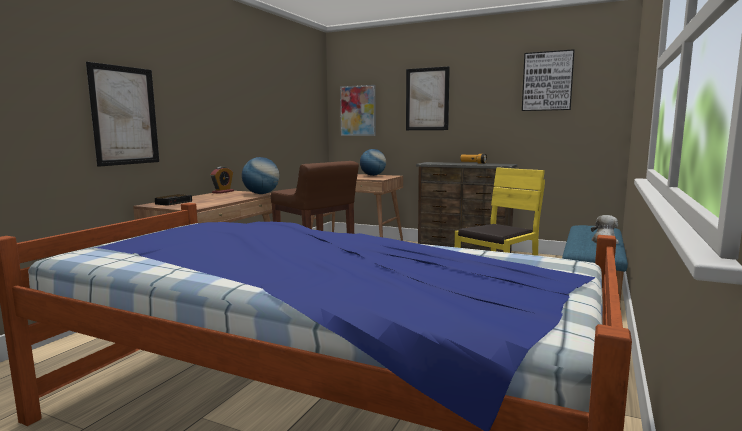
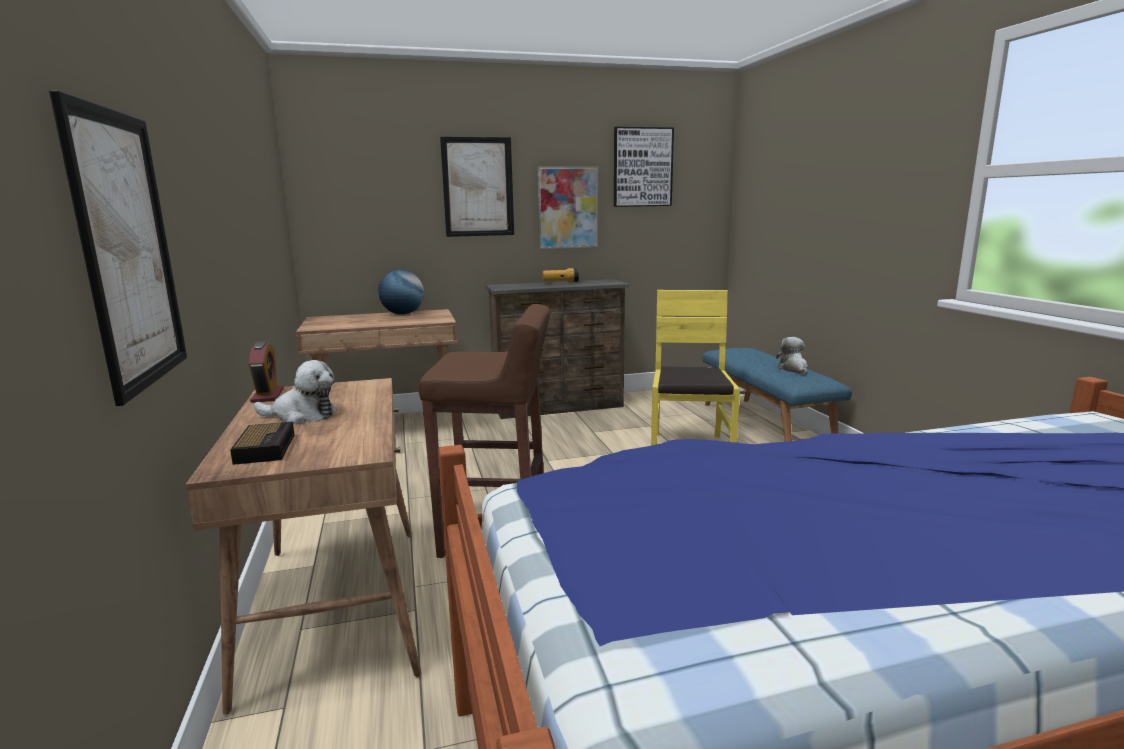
camera: 40 degrees left, 5 degrees up
(211, 197) = (302, 415): none -> plush toy
(261, 194) = (368, 385): globe -> none
(358, 111) = (353, 204): picture -> picture (568, 207)

